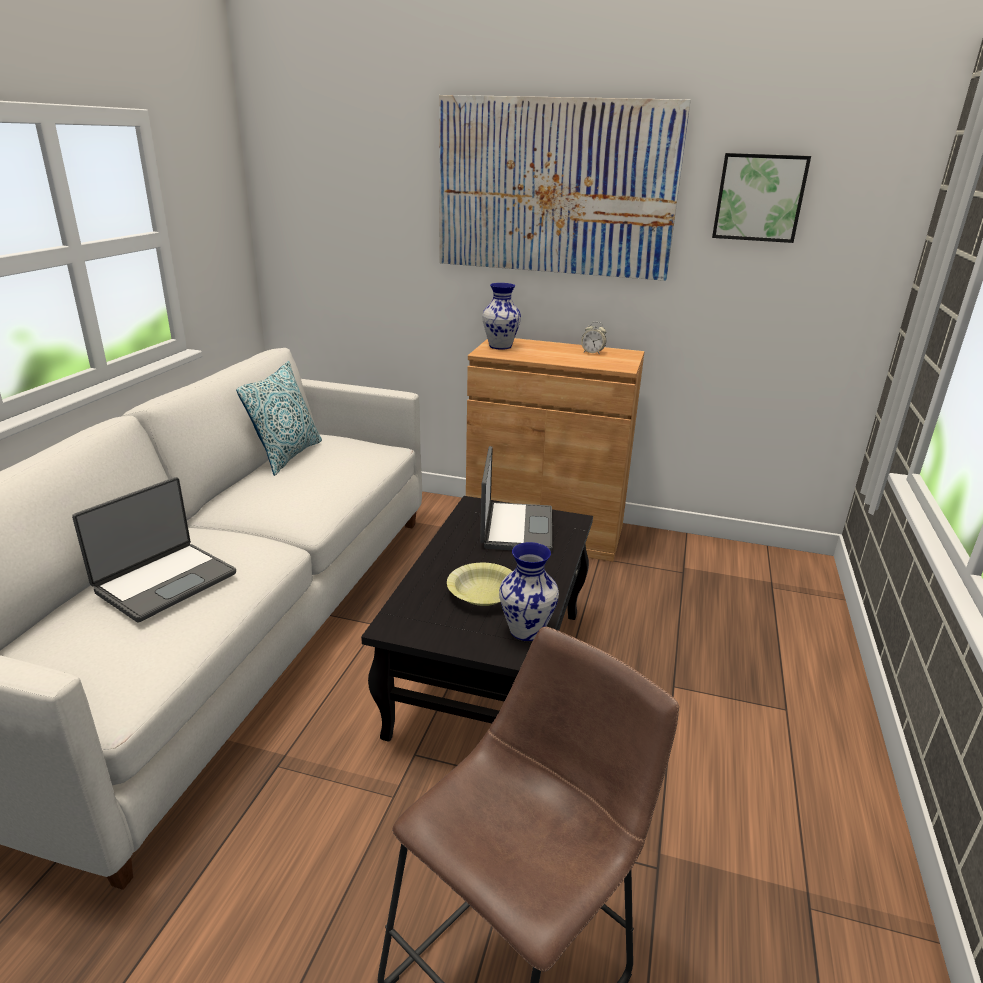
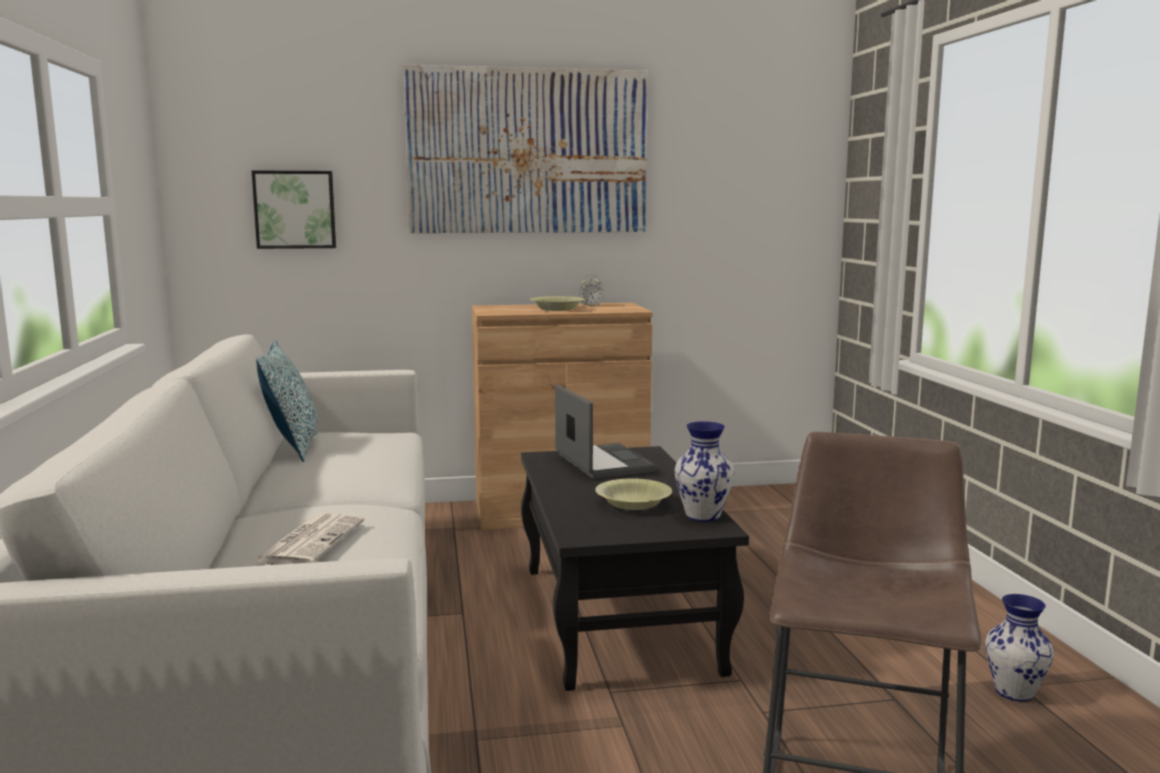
camera: 25 degrees left, 15 degrees down
(165, 582) = (310, 541): laptop -> newspaper
(499, 346) = (496, 309): vase -> vase (1013, 692)
(551, 355) = (557, 309): none -> yellow bowl
(759, 197) = (714, 153): picture -> picture (295, 209)

